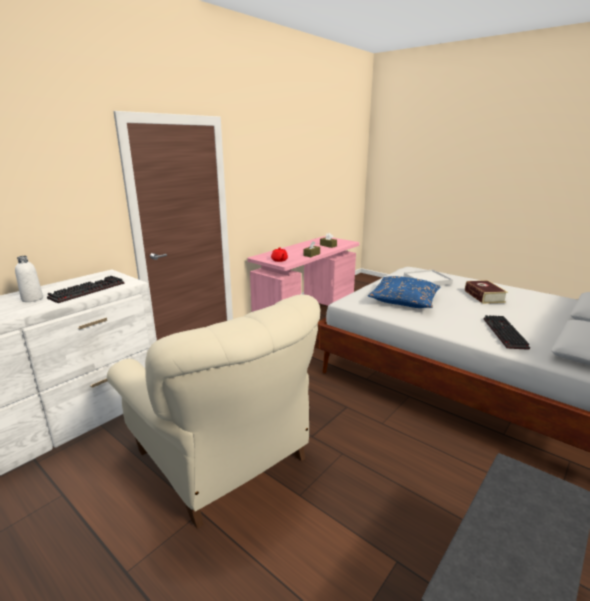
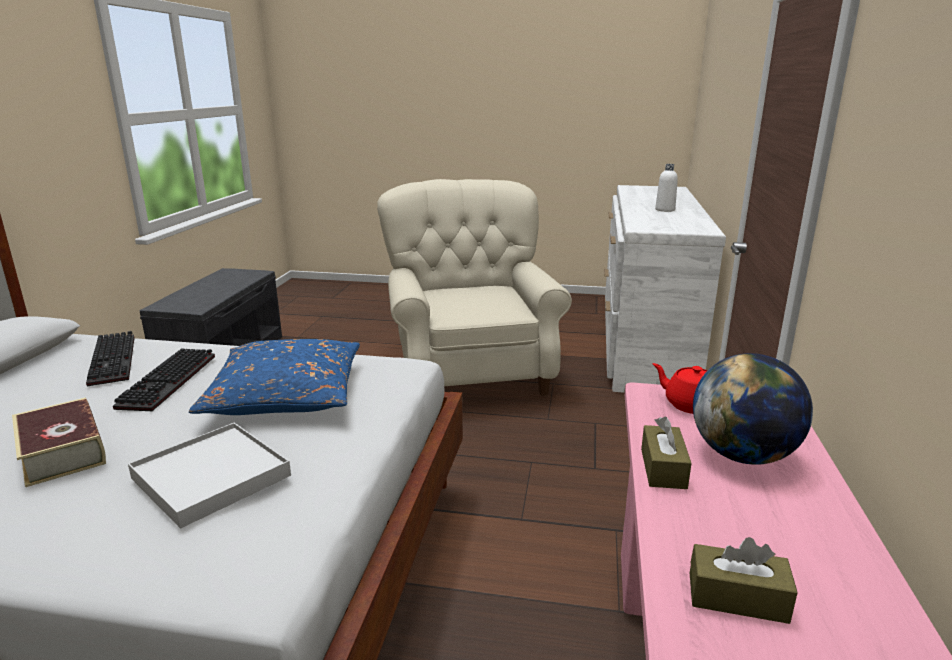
camera: 150 degrees right, 0 degrees up
(88, 290) = (651, 219): keyboard -> keyboard (169, 382)
(224, 457) = (469, 371): beige armchair -> beige armchair turned 60 degrees clockwise
(289, 253) = (742, 455): none -> globe

